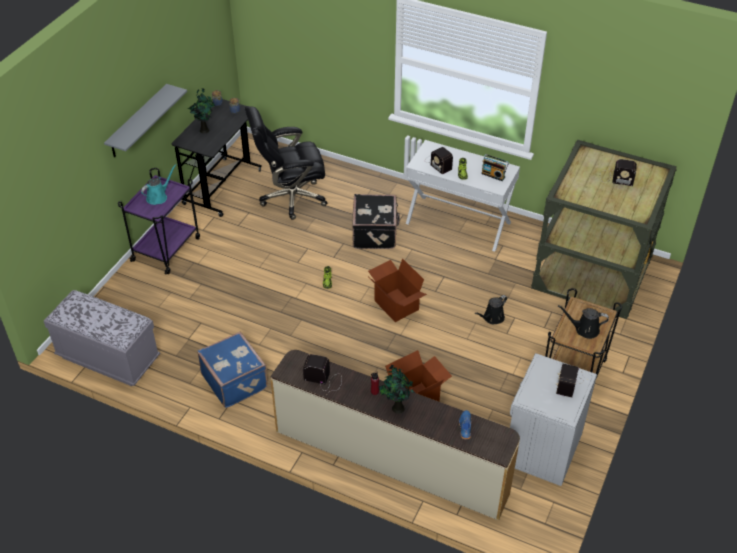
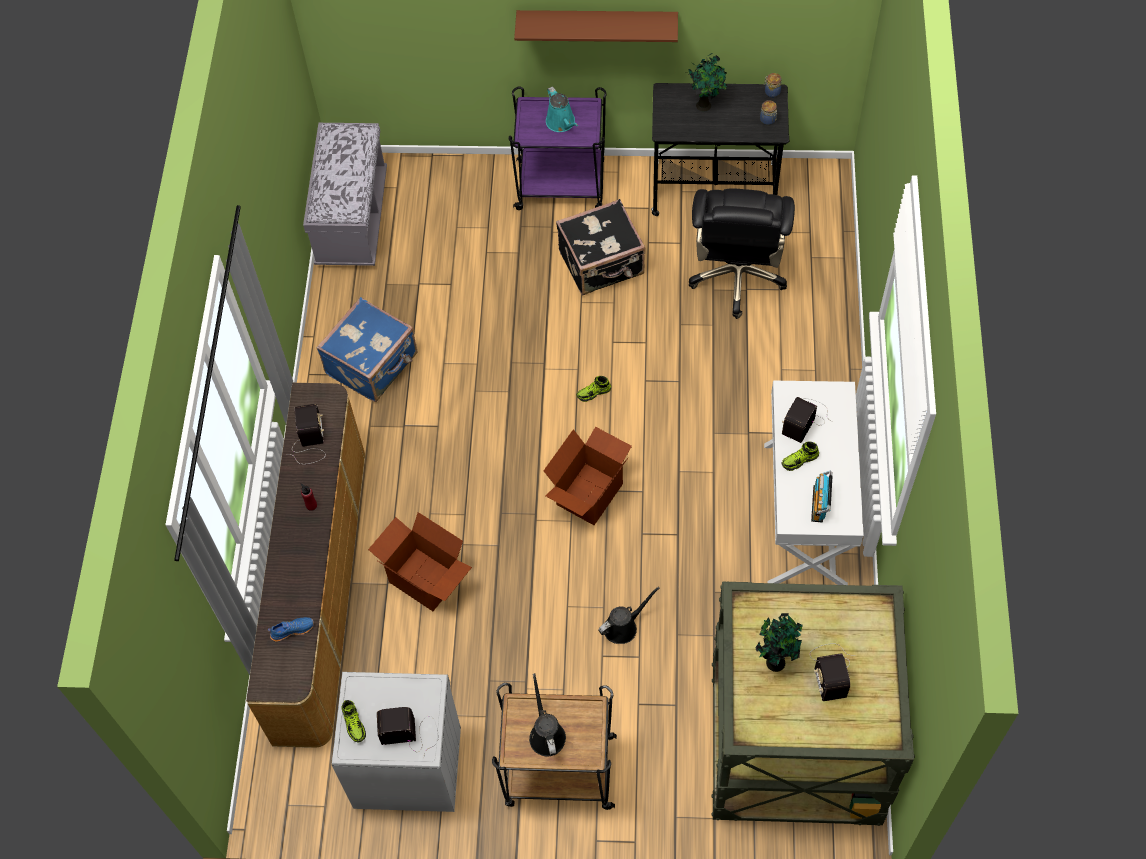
camera: 70 degrees right, 15 degrees up
(138, 122) = (597, 23): grey shelf -> brown shelf
(158, 197) = (561, 123): turquoise watering can -> turquoise watering can turned 45 degrees clockwise
(290, 199) = (736, 279): black office chair -> black office chair turned 135 degrees counterclockwise
(375, 233) = (721, 413): black suitcase -> black suitcase (602, 264)
(396, 408) = (294, 540): potted plant -> potted plant (775, 660)
(492, 318) = (623, 626): black watering can -> black watering can turned 120 degrees clockwise
(552, 407) = (354, 724): none -> shoe

